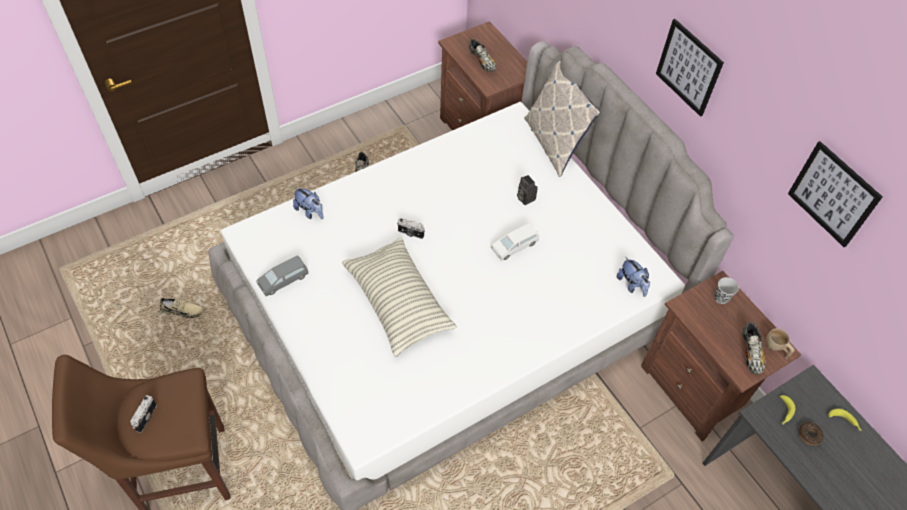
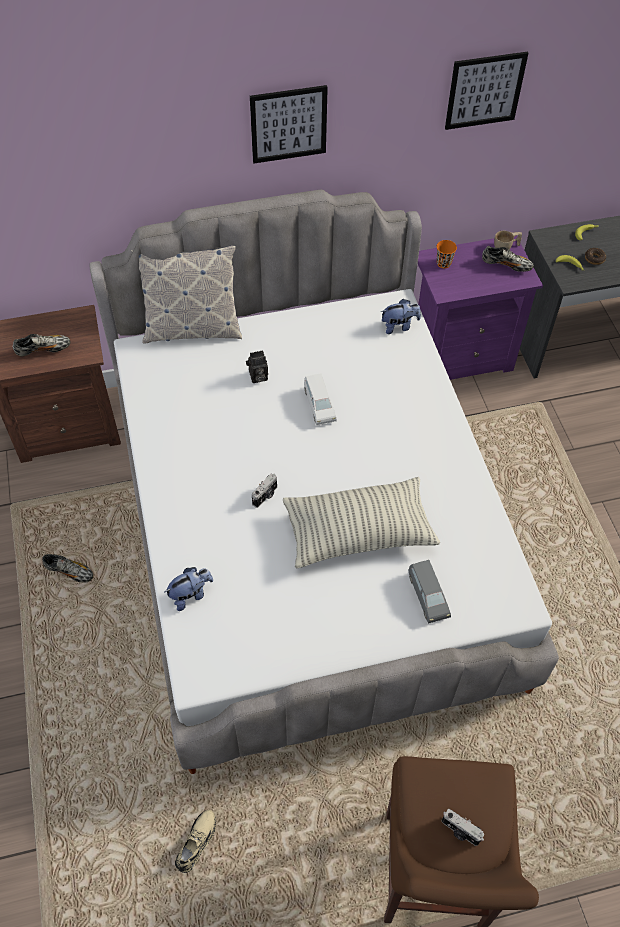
camera: 70 degrees left, 0 degrees up
(283, 280) = (286, 646): grey toy car -> grey toy car (427, 596)
(695, 388) = (460, 355): brown nightstand -> purple nightstand
(721, 298) = (443, 263): black cup -> orange cup

